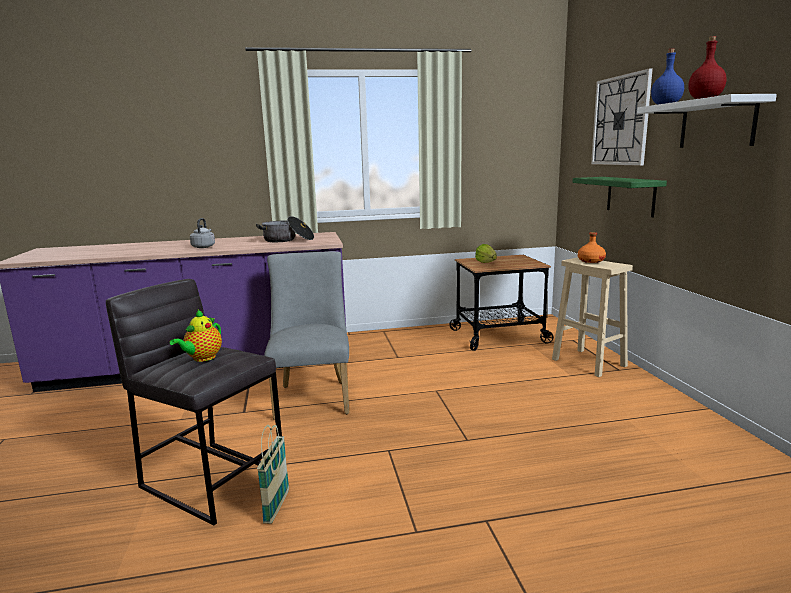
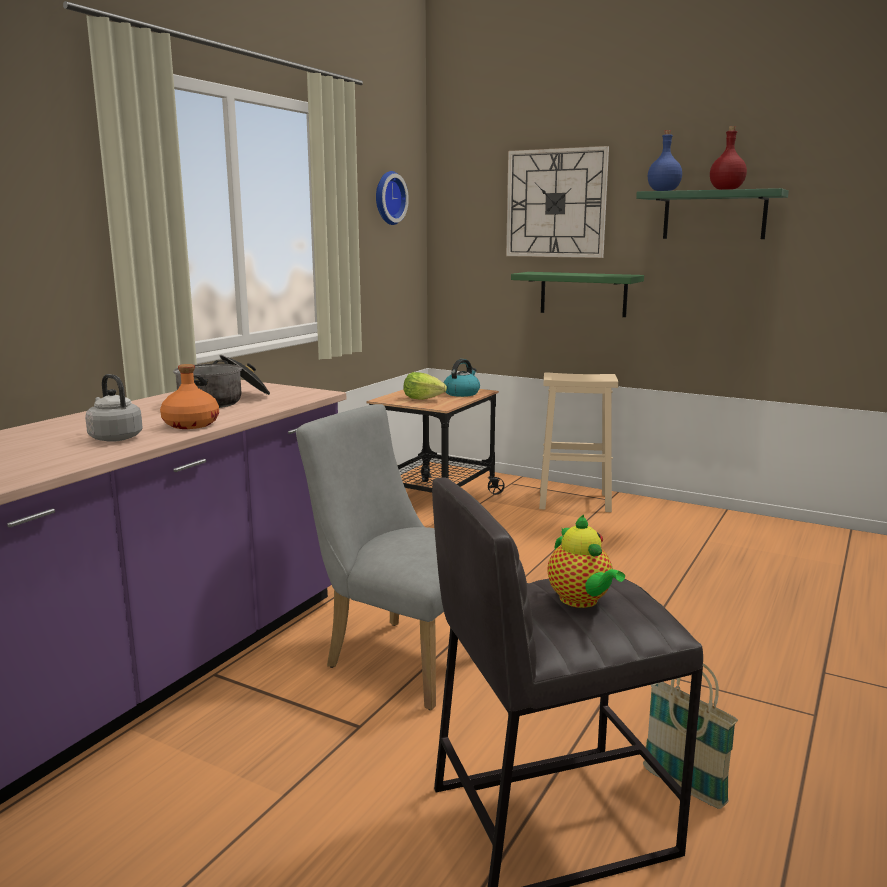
camera: 50 degrees left, 0 degrees up
(511, 124) = (387, 198): none -> wall clock
(520, 263) = (461, 393): none -> kettle
(590, 261) = (570, 375): orange bottle -> orange bottle (190, 424)
(717, 124) = (714, 215): white shelf -> green shelf

